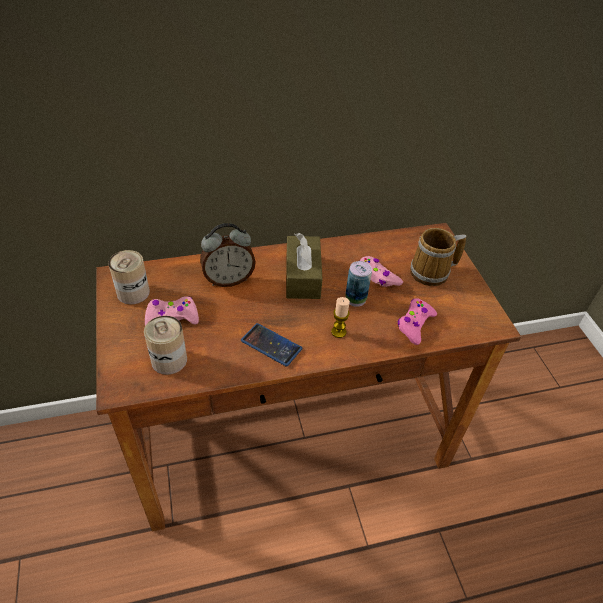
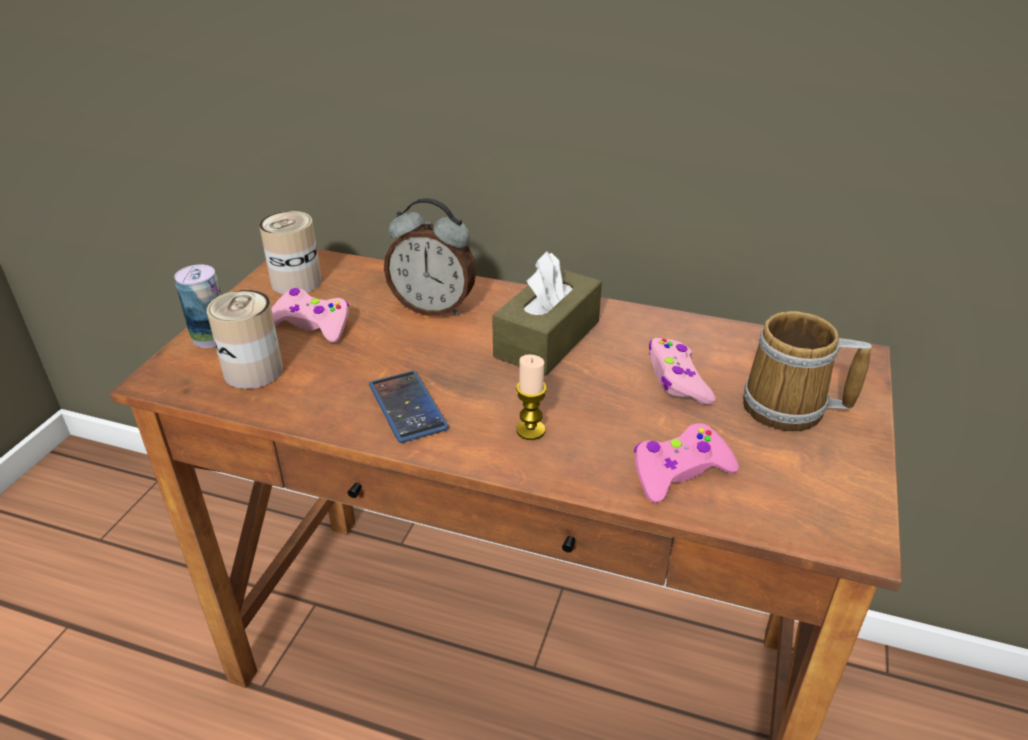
camera: 35 degrees right, 10 degrees down
(355, 299) = (606, 397): can -> can (211, 337)

